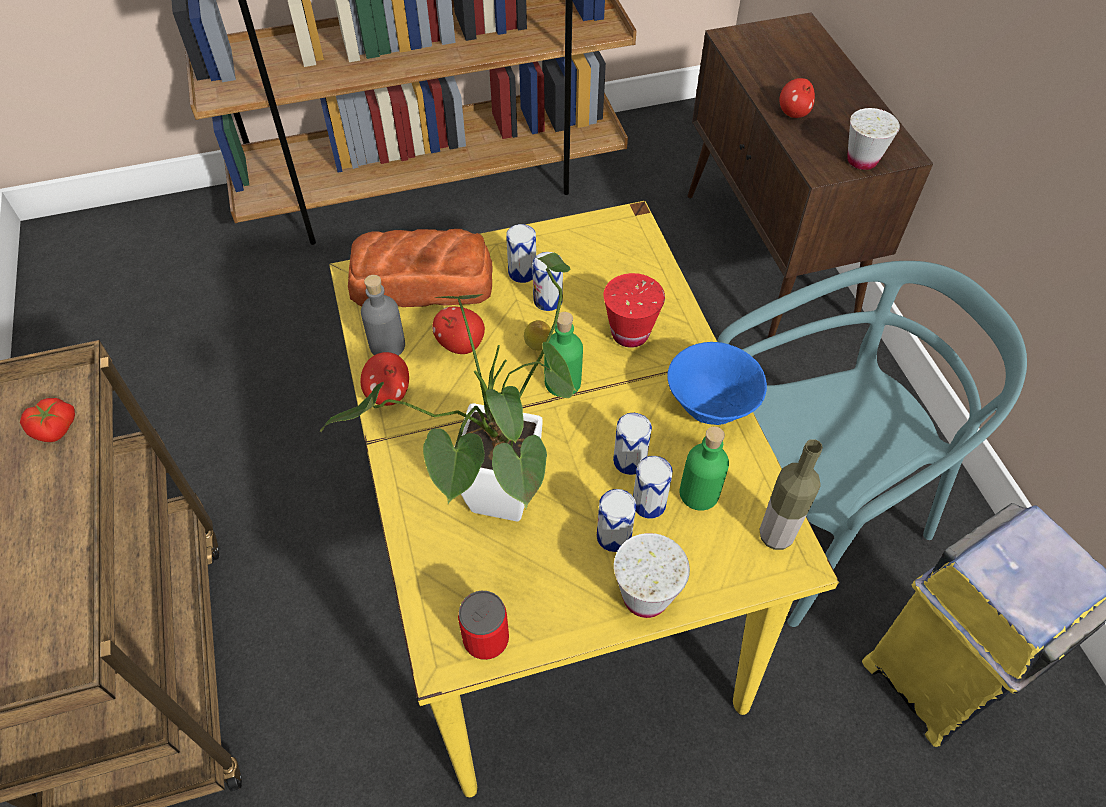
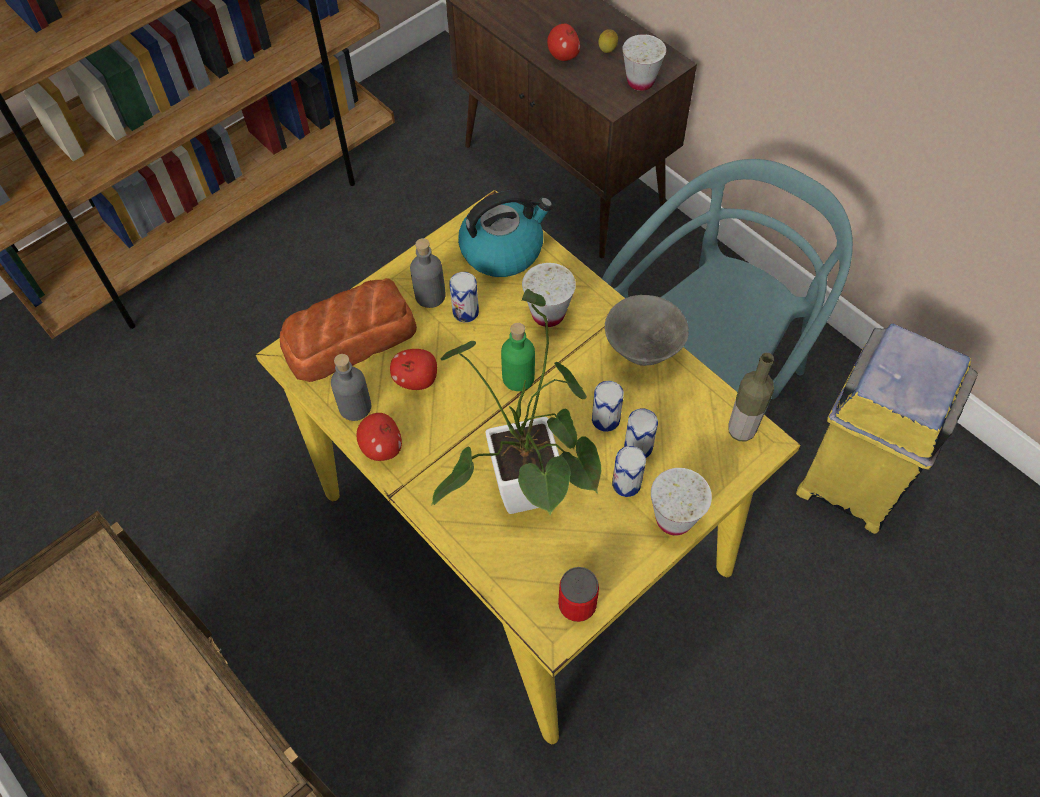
camera: 25 degrees left, 5 degrees up
(55, 430) = (103, 606): tomato -> none
(522, 272) = (430, 295): can -> grey bottle
(538, 348) = (481, 357): lemon -> lemon (607, 52)
(620, 257) = (503, 249): none -> kettle
(630, 334) = (548, 314): red cup -> white cup
(699, 493) = (670, 422): green bottle -> none
(710, 407) = (642, 350): blue bowl -> grey bowl

